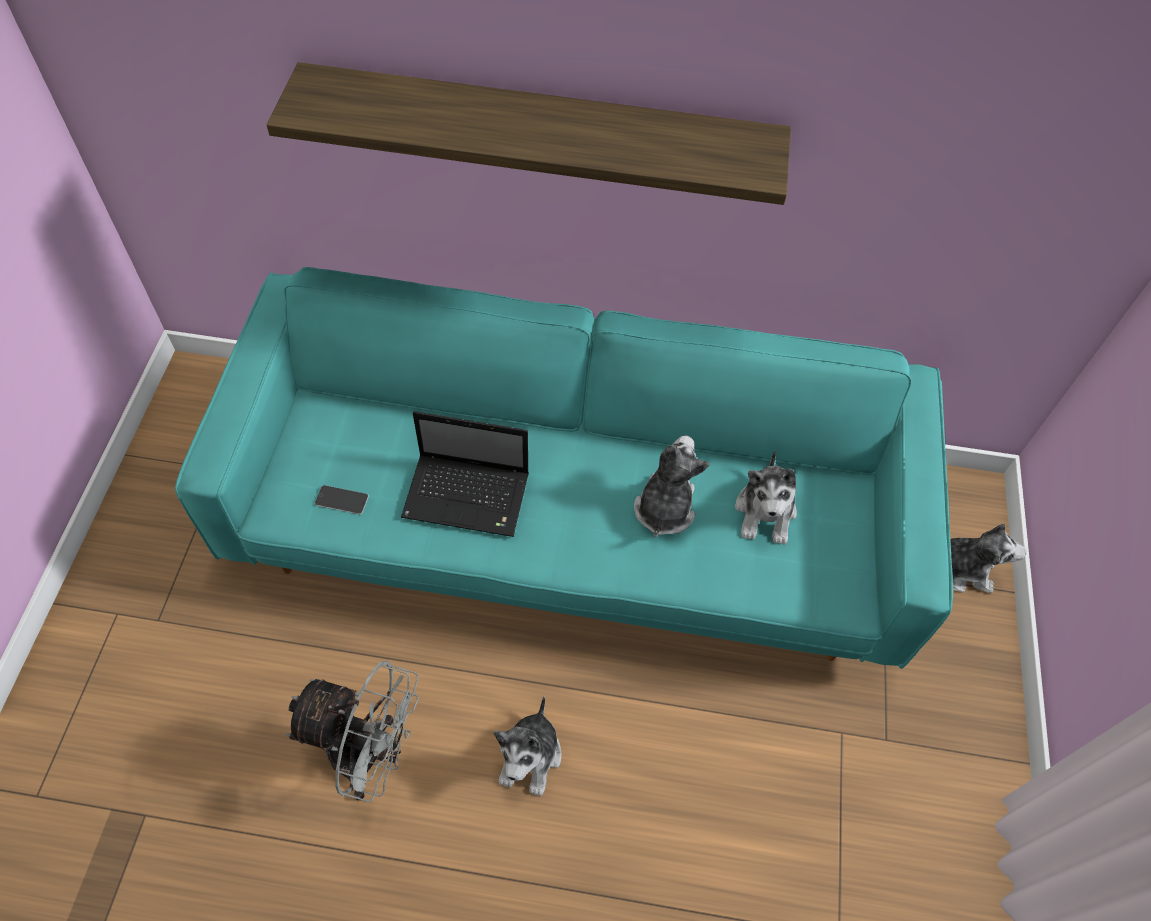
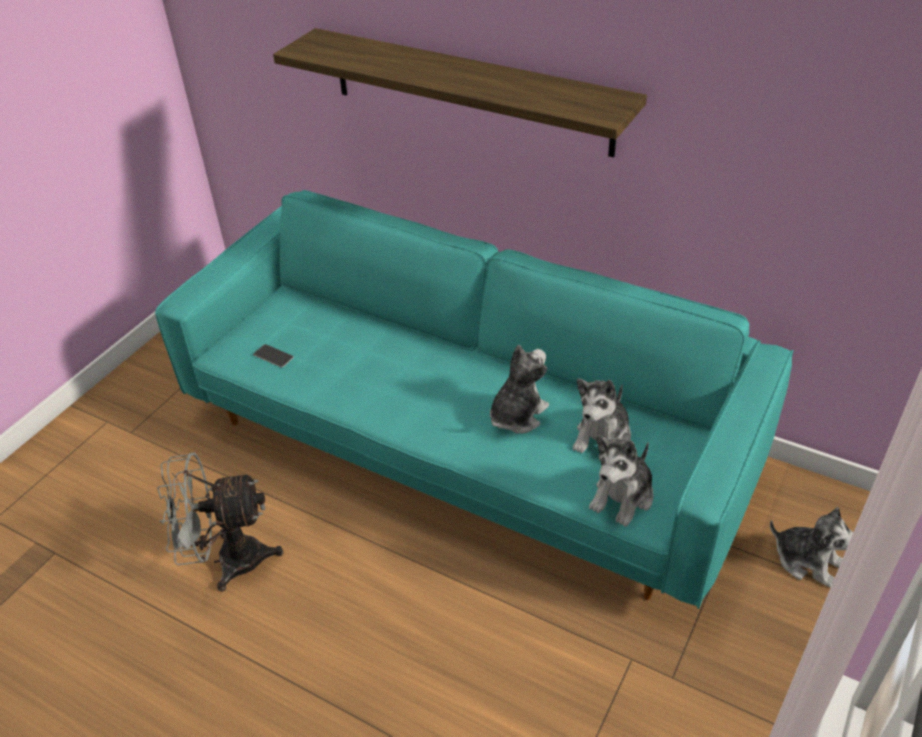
camera: 25 degrees right, 15 degrees down
(369, 756) = (228, 560): grey fan -> grey fan turned 135 degrees clockwise
(469, 496) = (366, 373): laptop -> none
(530, 757) = (350, 597): plush toy -> plush toy (623, 497)

